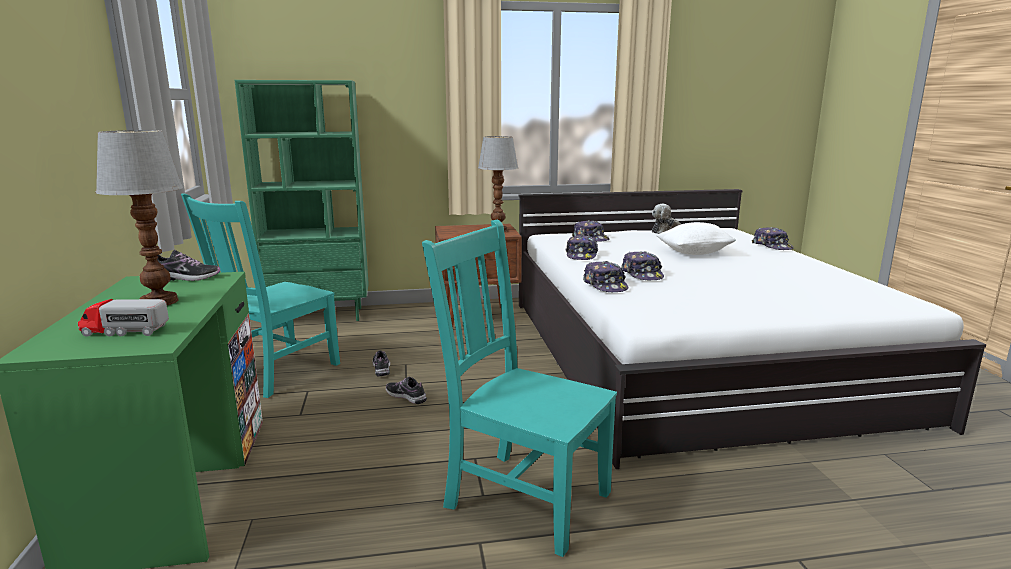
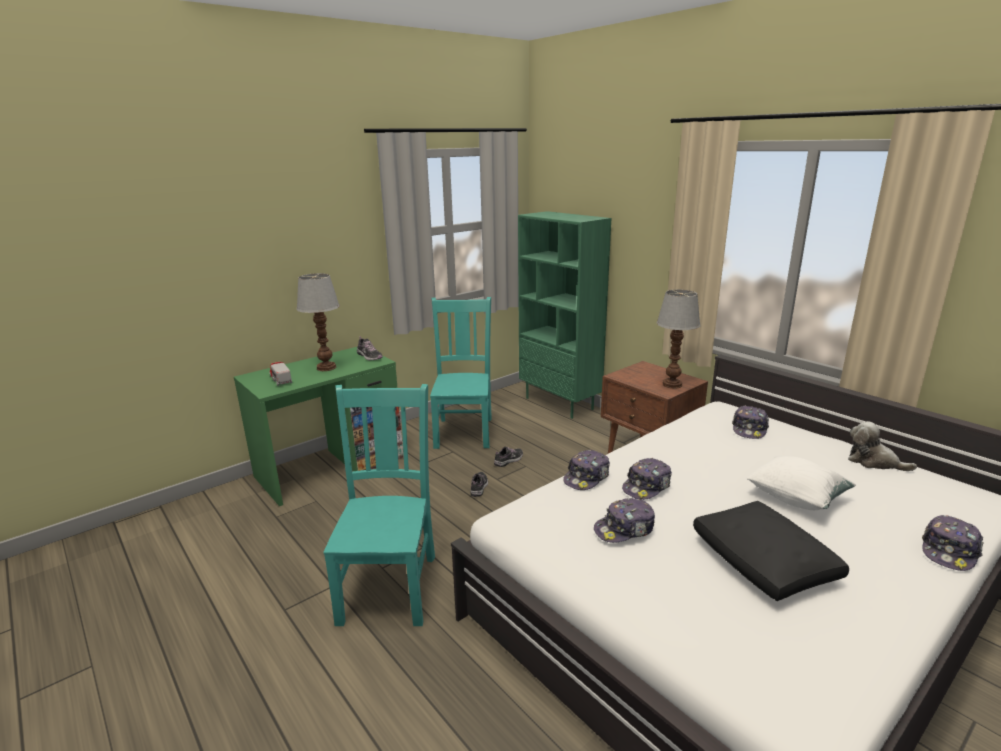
camera: 60 degrees right, 5 degrees up
(276, 373) = (464, 431): turquoise chair -> turquoise chair turned 90 degrees clockwise
(581, 255) = (674, 442): cap -> cap (624, 529)
(762, 275) = (764, 563): none -> black pillow

